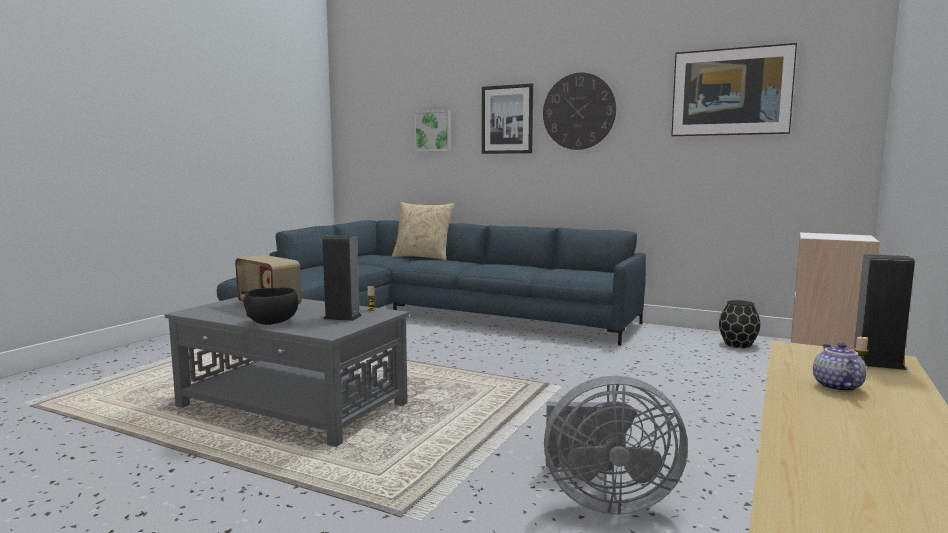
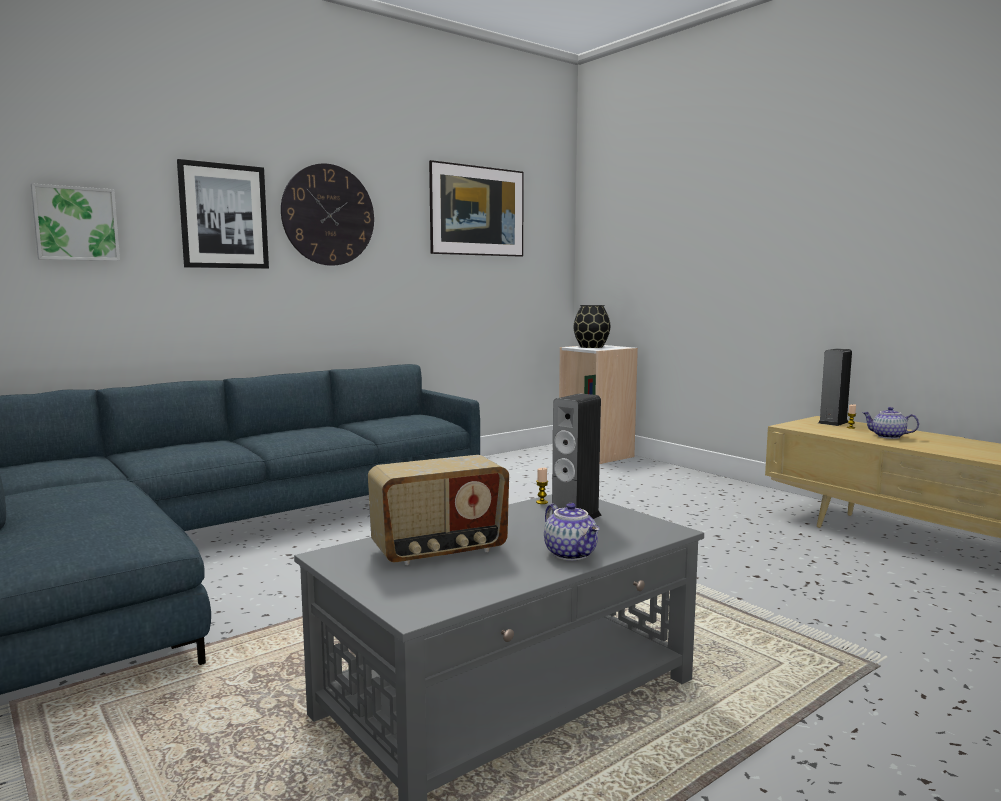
camera: 65 degrees left, 0 degrees up
(273, 322) = (572, 554): black bowl -> teapot
(423, 257) = (118, 451): beige pillow -> none
(604, 500) = (841, 579): grey fan -> none
(738, 344) = (526, 461): black vase -> black vase (591, 347)

